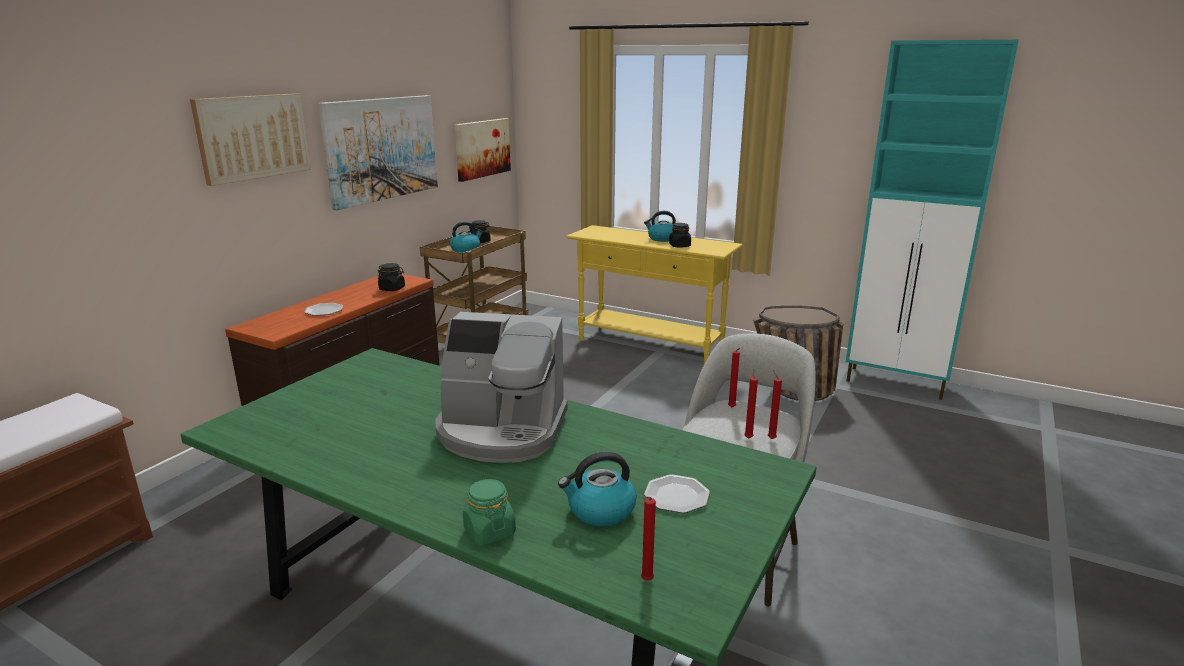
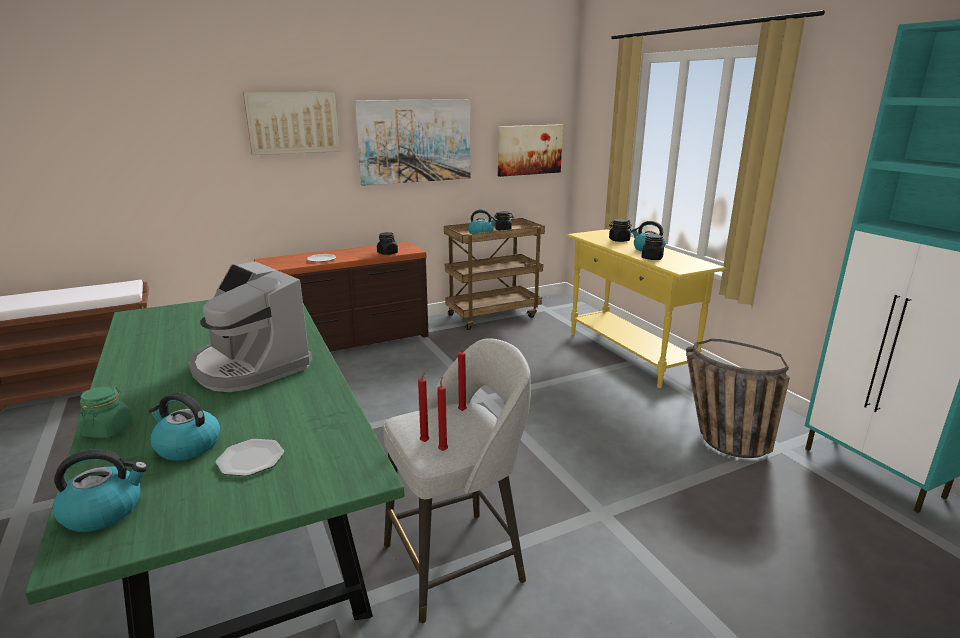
camera: 35 degrees right, 0 degrees up
(623, 234) = (619, 240): none -> black jar
(646, 581) = (104, 511): red candle -> kettle

